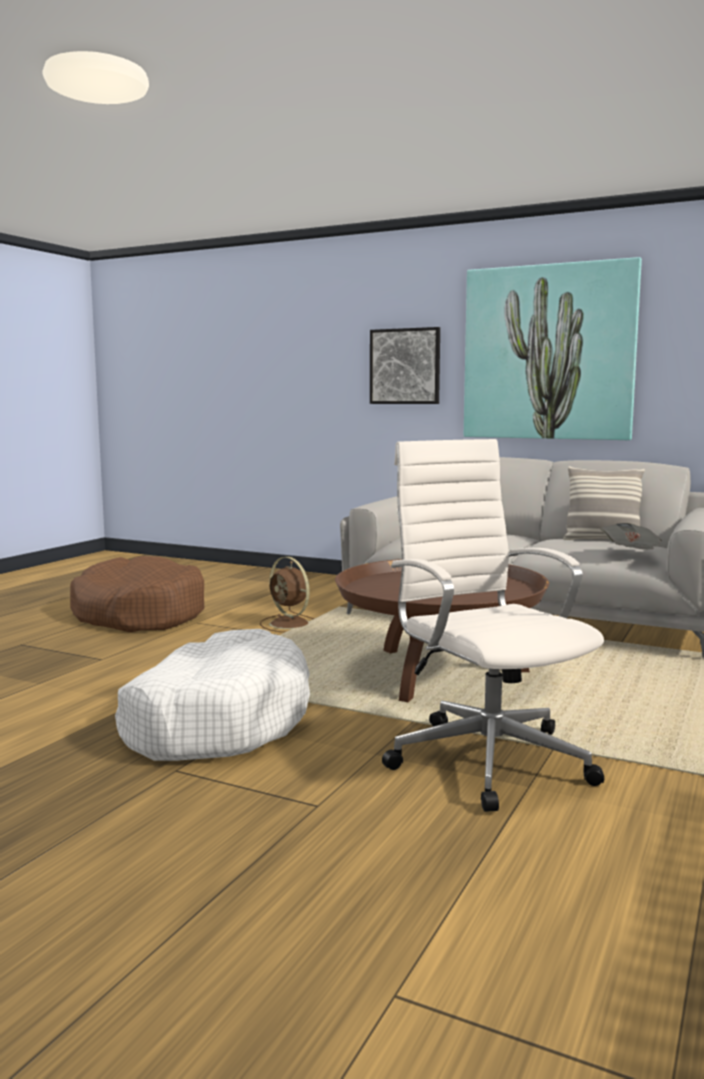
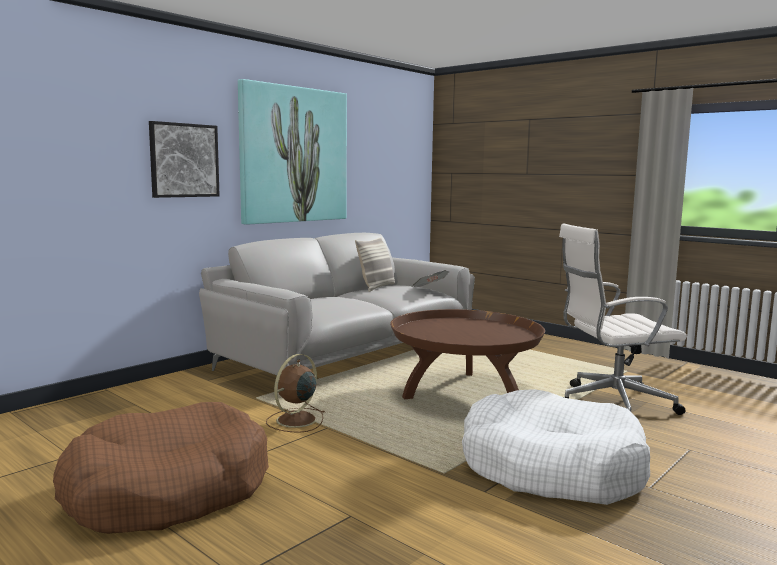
camera: 75 degrees left, 0 degrees up
(290, 624) = (295, 420): brown fan -> brown fan turned 150 degrees clockwise

